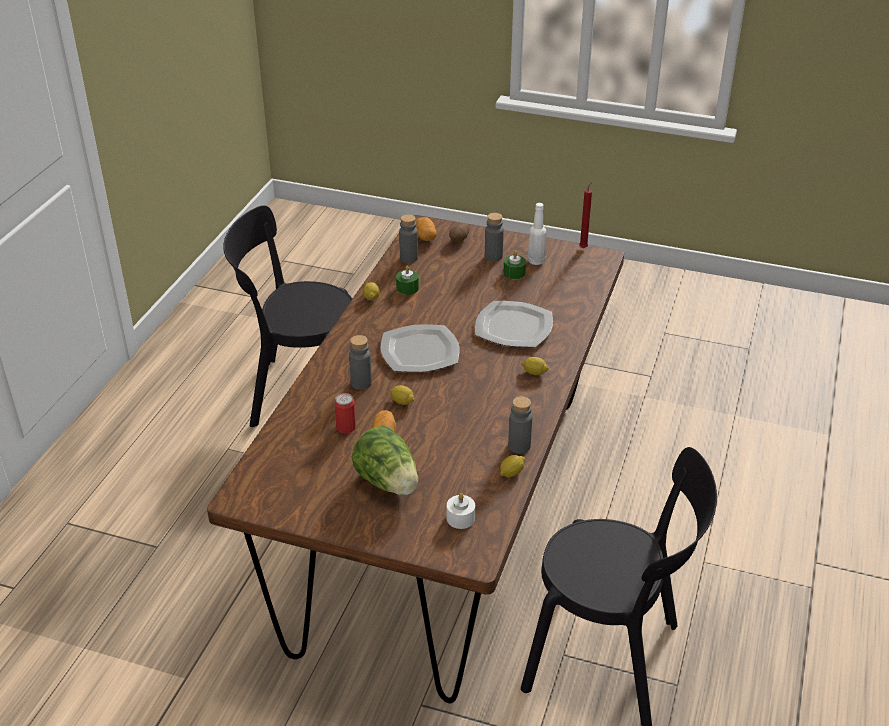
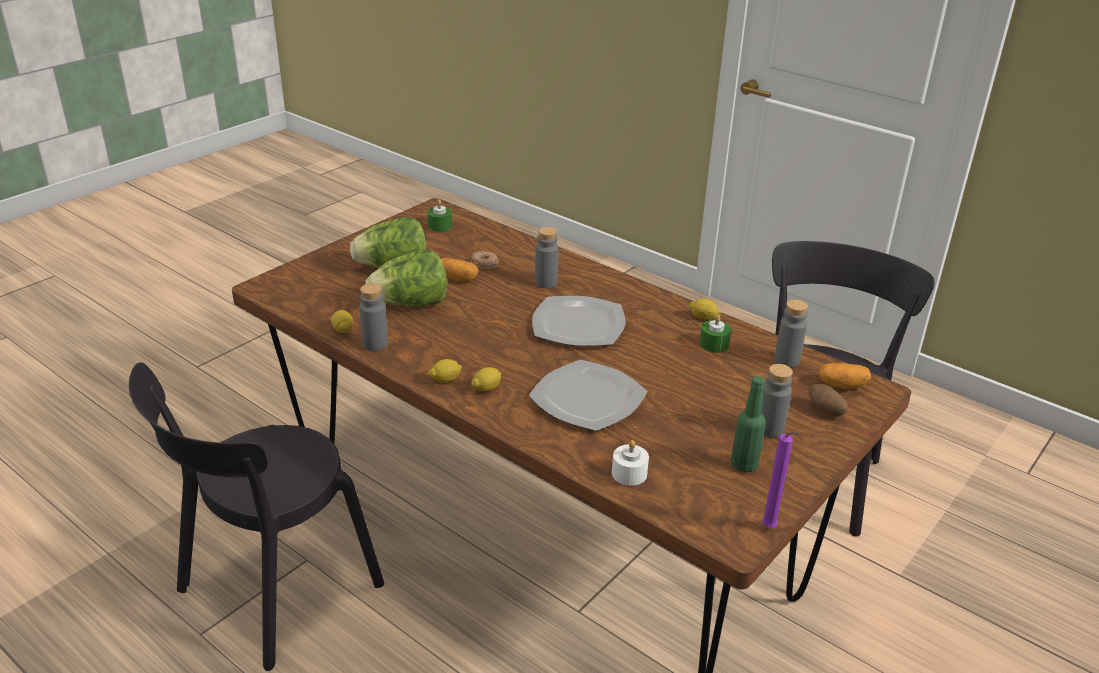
camera: 110 degrees right, 5 degrees down
(346, 427) = (484, 263): can -> donut
(402, 402) = (499, 297): lemon -> lemon (446, 379)
(445, 448) = (410, 304): none -> lettuce
(460, 518) = (314, 291): white candle -> white candle (629, 473)
(514, 273) = (717, 435): green candle -> green candle (440, 226)
(536, 261) = (744, 465): white bottle -> green bottle
(584, 247) = (770, 528): red candle -> purple candle

